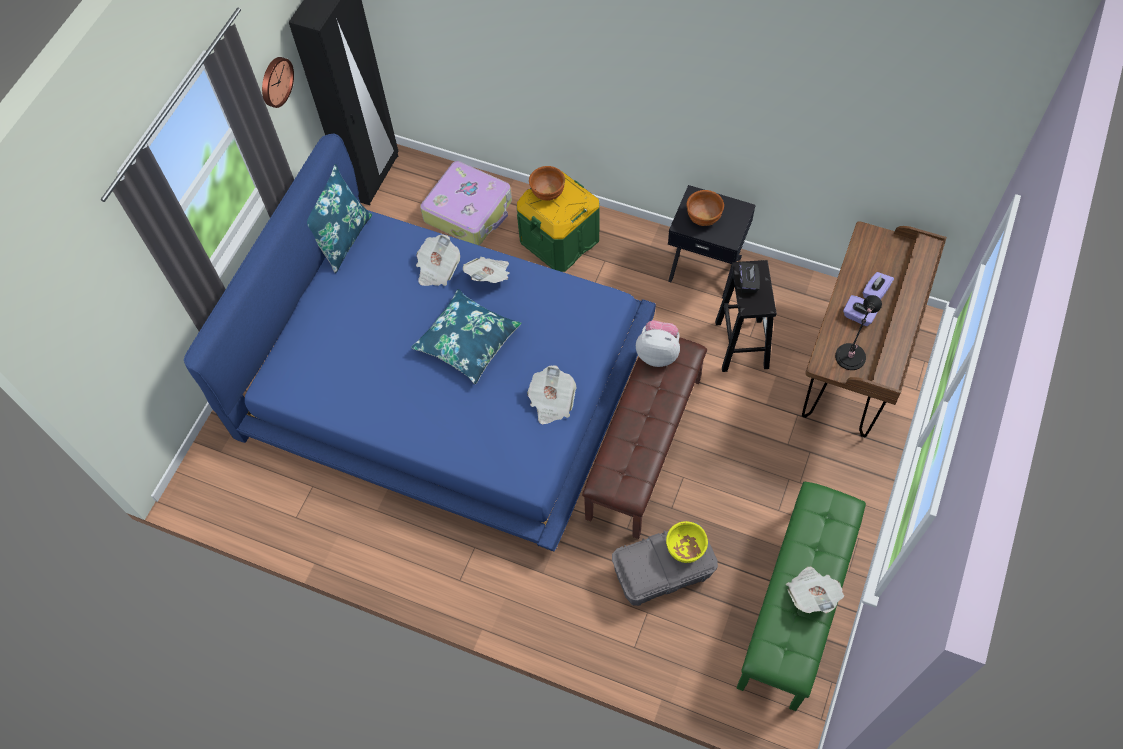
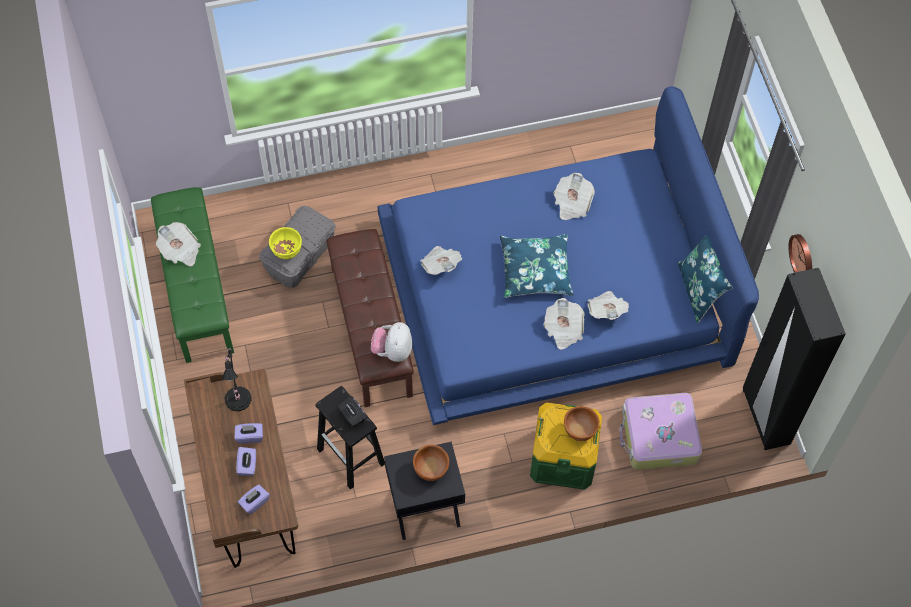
camera: 140 degrees right, 0 degrees up
(375, 385) = (572, 203): none -> newspaper
(658, 353) = (393, 350): plush toy -> plush toy turned 120 degrees clockwise
(886, 258) = (254, 502): none -> purple tissue box

